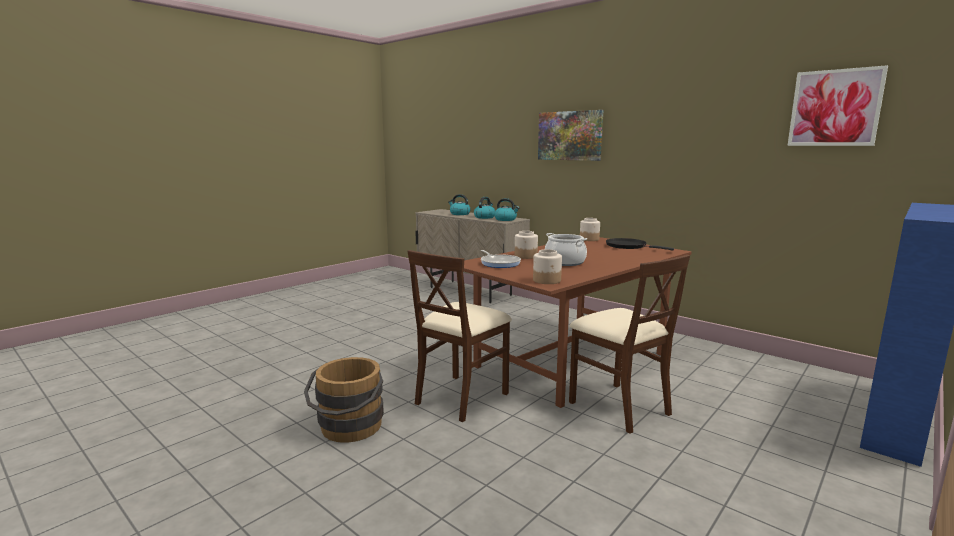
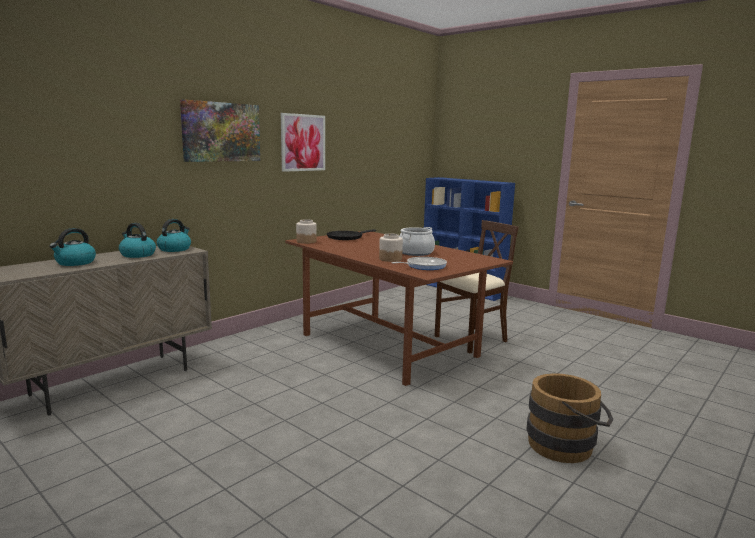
camera: 90 degrees left, 0 degrees up
(461, 397) = (476, 392): beige chair -> none
(547, 280) = (484, 259): jar -> none
(835, 108) = (391, 122): picture -> picture (303, 142)

